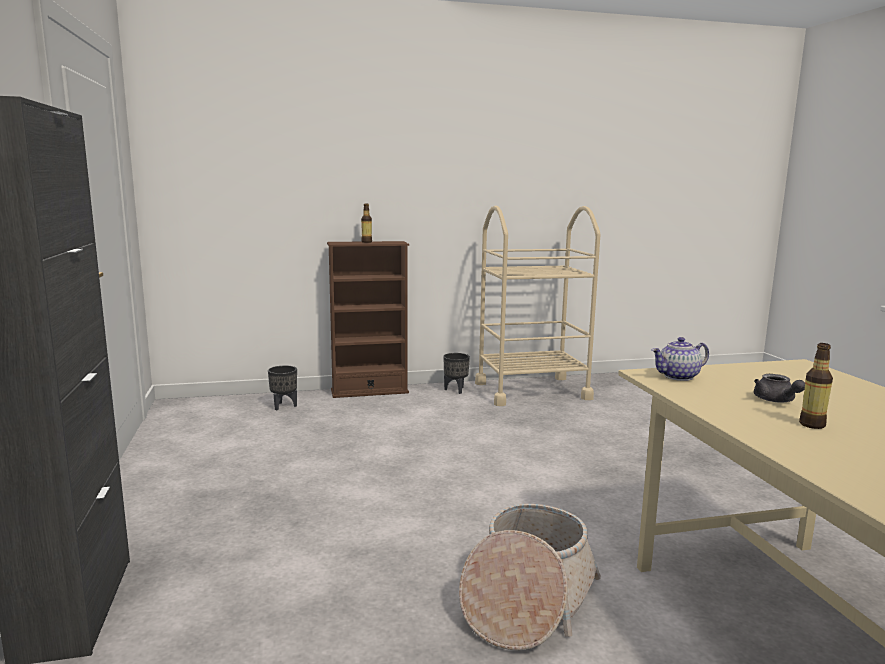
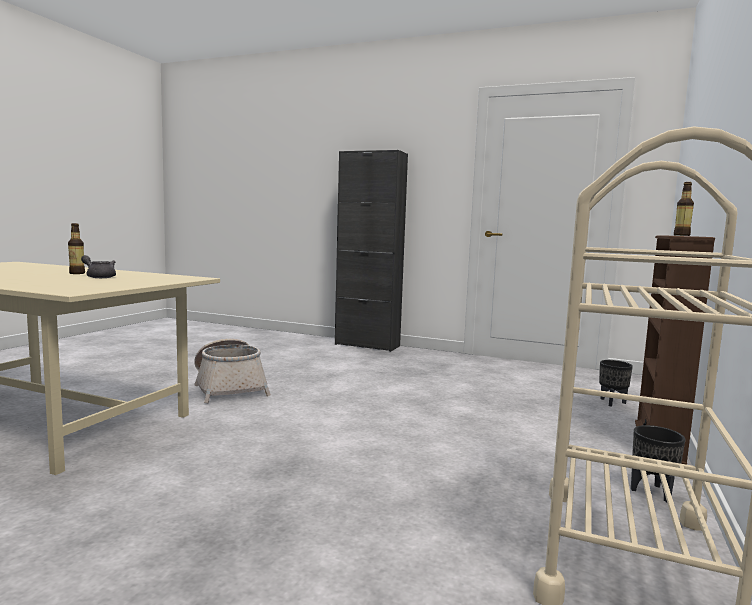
camera: 125 degrees right, 5 degrees down
(678, 377) = (174, 278): teapot -> none

